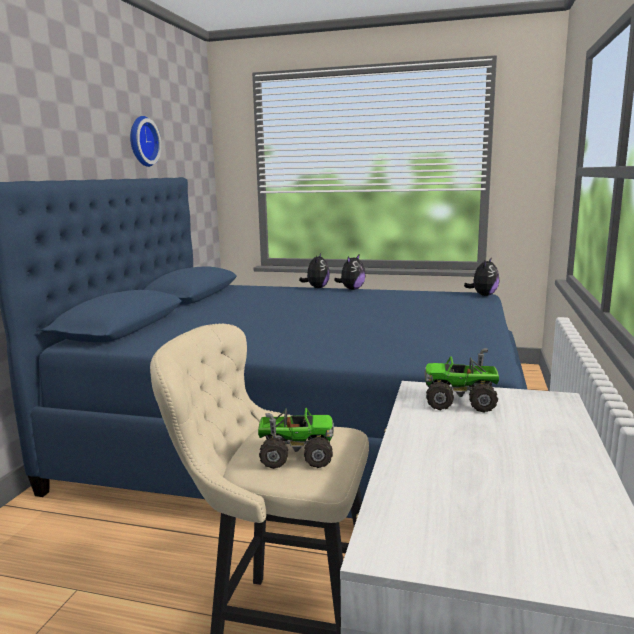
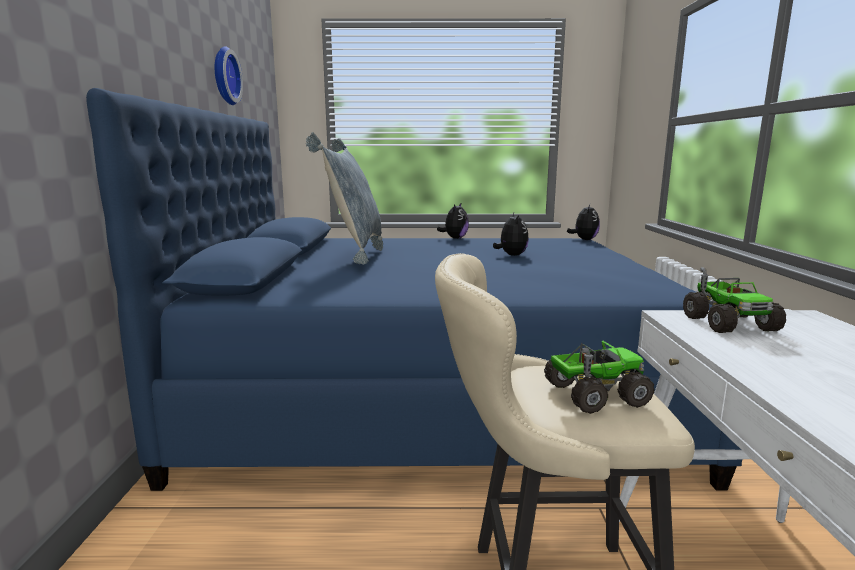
camera: 15 degrees left, 0 degrees up
(228, 310) = (351, 259): none -> pillow
(317, 288) = (418, 238): plush toy -> plush toy (511, 255)
(460, 400) = (728, 323): toy truck -> toy truck turned 90 degrees counterclockwise

